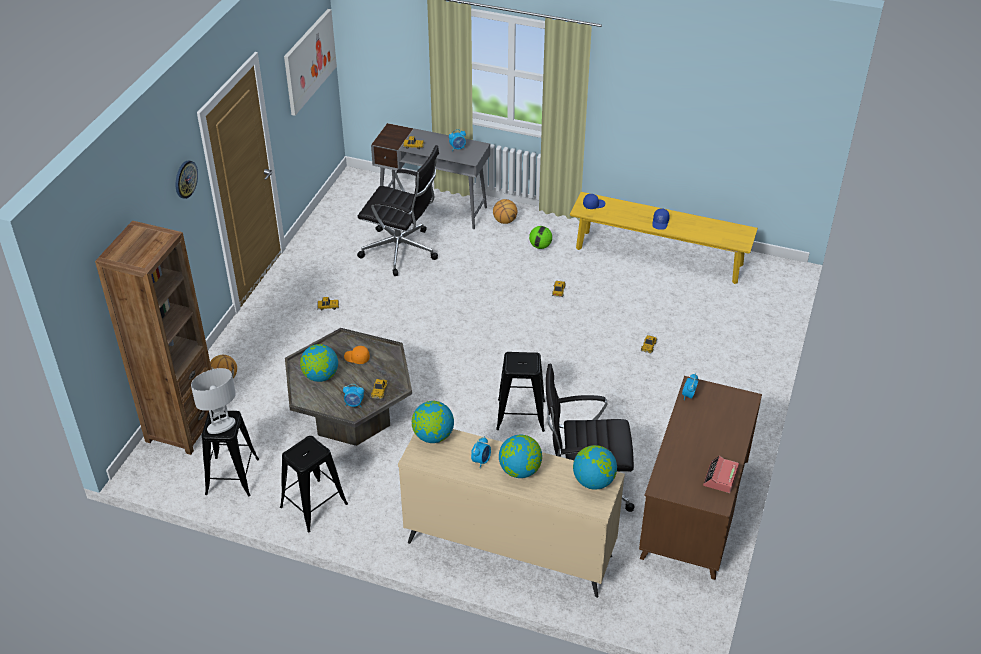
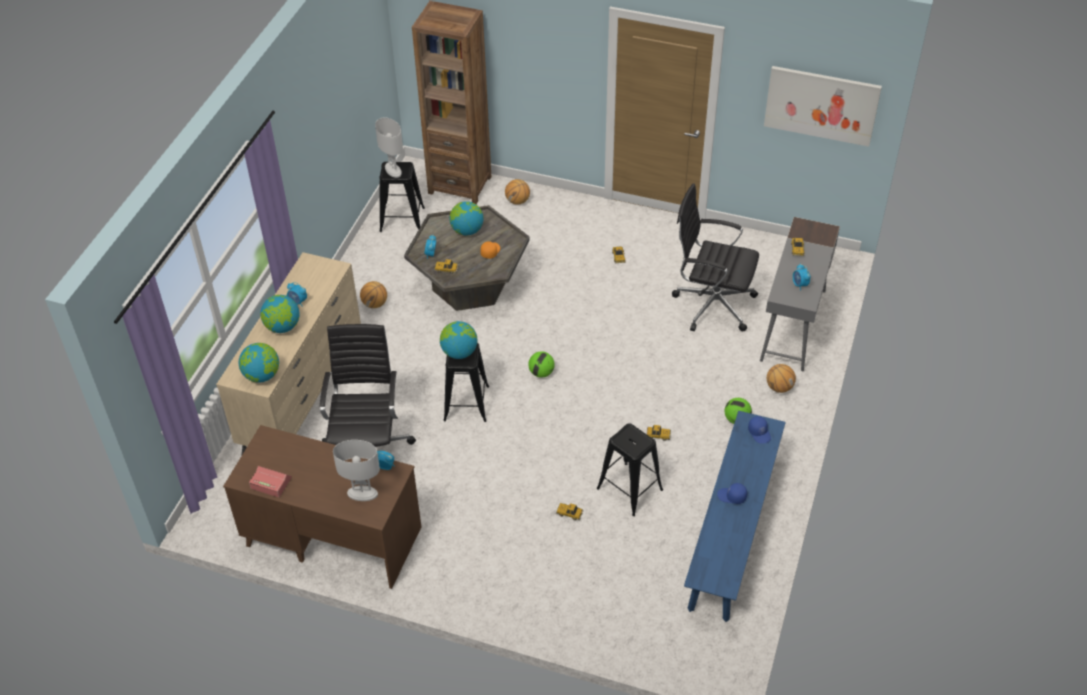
camera: 90 degrees right, 5 degrees up
(185, 179) = (570, 41): wall clock -> none
(313, 505) = (366, 270): black stool -> black stool (629, 489)
(371, 494) = (375, 304): none -> basketball
(402, 251) = (711, 304): black office chair -> black office chair turned 90 degrees clockwise
(433, 436) = (331, 271): globe -> globe (459, 352)
(482, 362) = (541, 373): none -> football
(659, 256) = (732, 533): yellow bench -> blue bench
(723, 409) = (362, 493): none -> white table lamp

